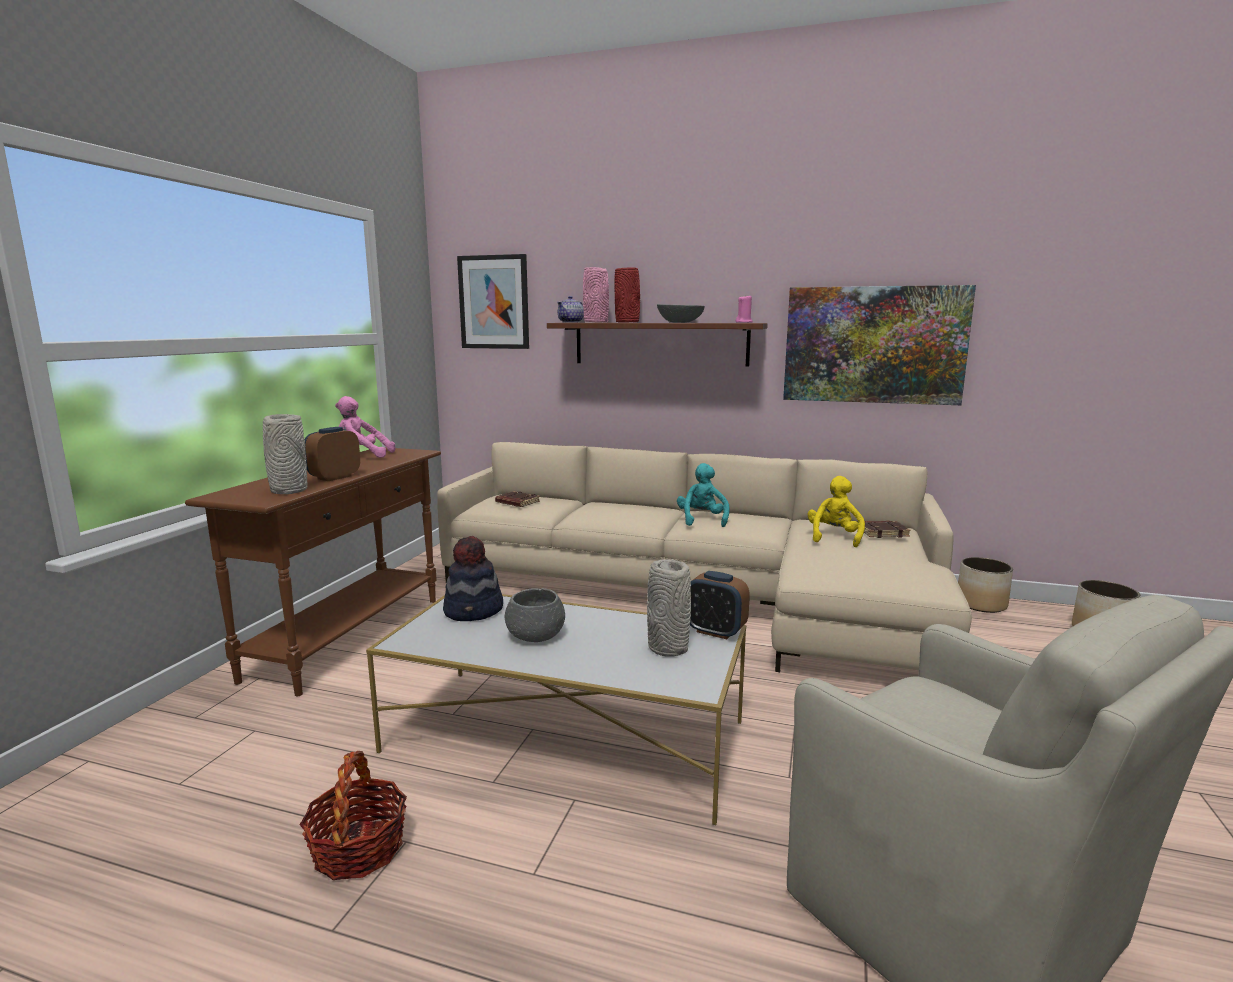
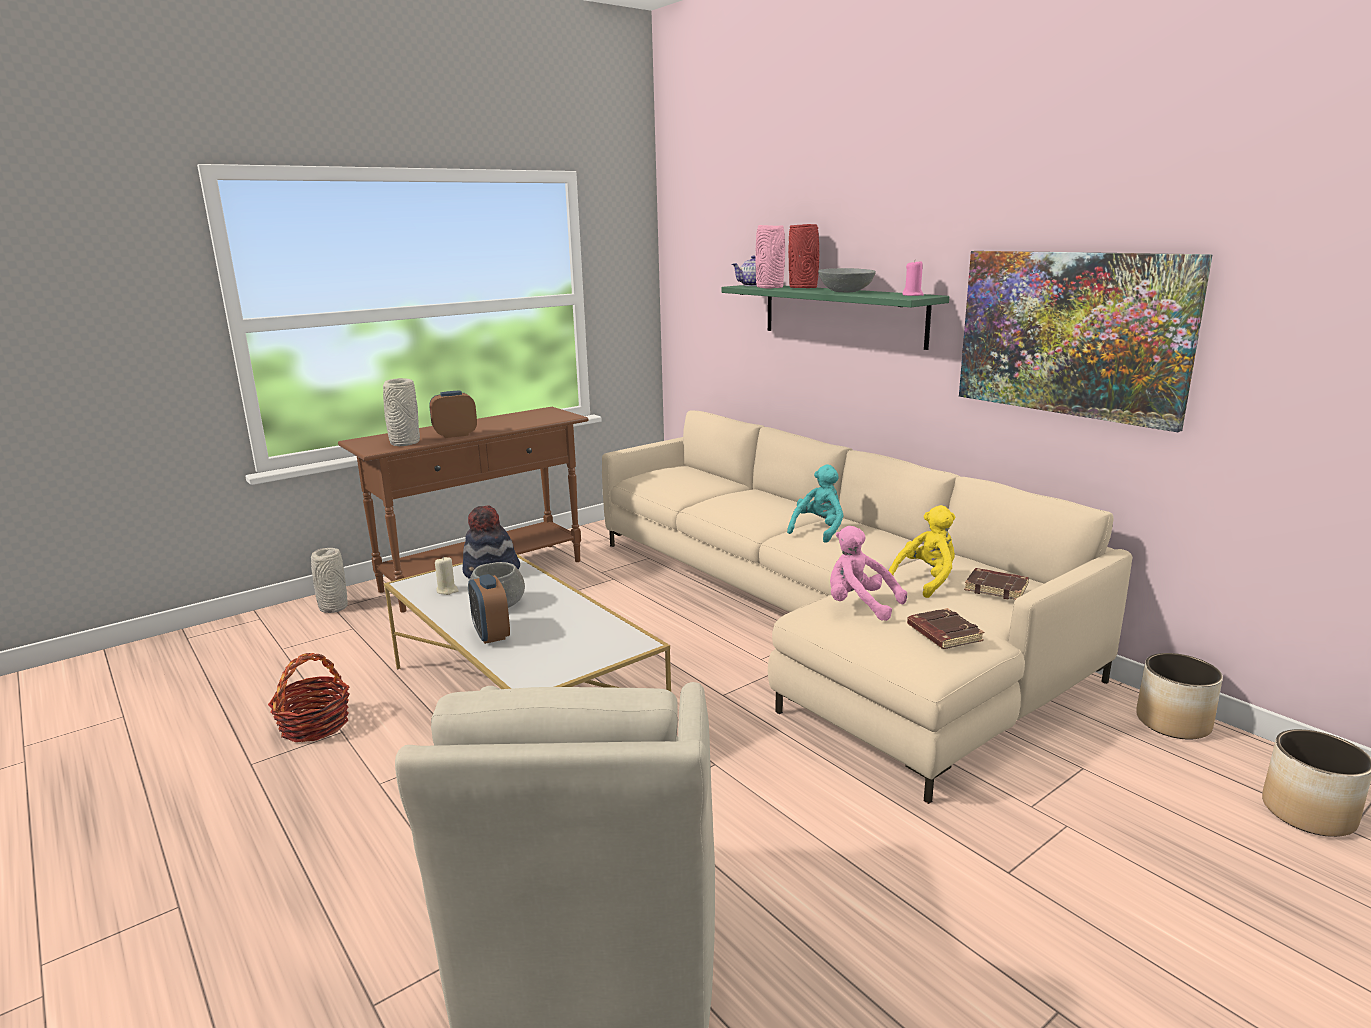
camera: 35 degrees right, 5 degrees up
(361, 456) = (517, 415): pink plush toy -> pink plush toy (859, 606)
(457, 637) = (447, 590): none -> beige candle
(494, 302) = (703, 258): picture -> none
(517, 502) = (675, 478): brown book -> brown book (942, 634)
(660, 343) = (842, 314): brown shelf -> green shelf
(668, 648) = (569, 644): grey vase -> grey vase (333, 608)
(715, 631) = (632, 642): alarm clock -> alarm clock (491, 634)

